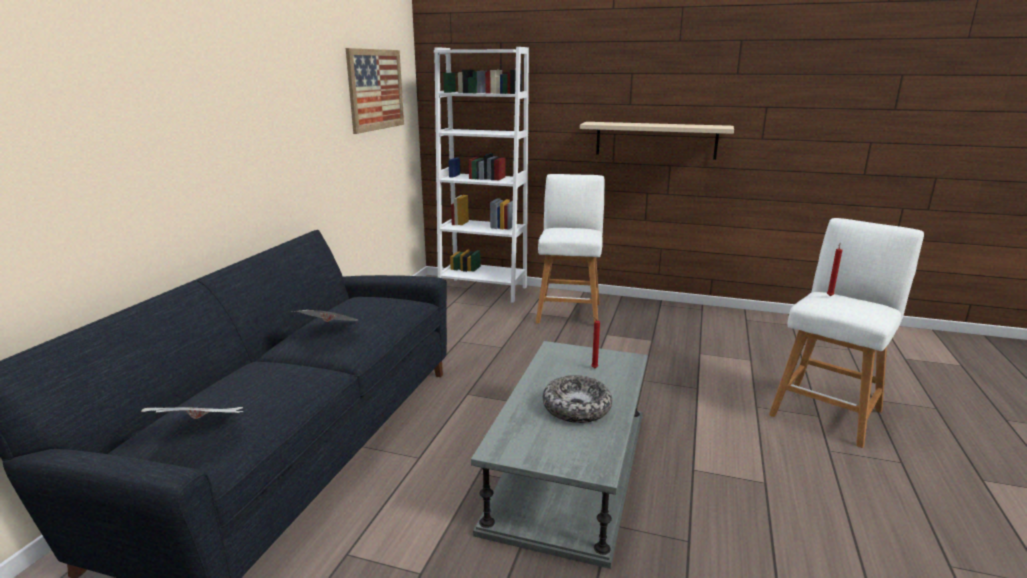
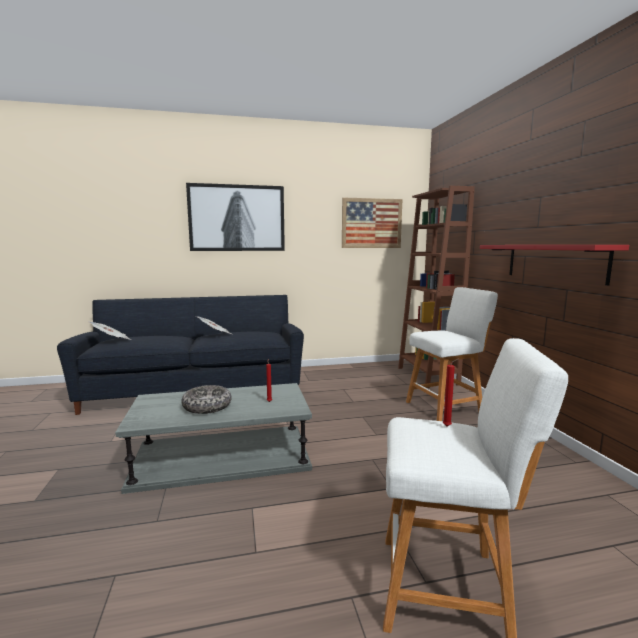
camera: 60 degrees right, 10 degrees down
(223, 94) = (237, 218): none -> picture
(483, 290) = (427, 376): white bookcase -> brown bookcase
(655, 140) = (554, 262): beige shelf -> red shelf

